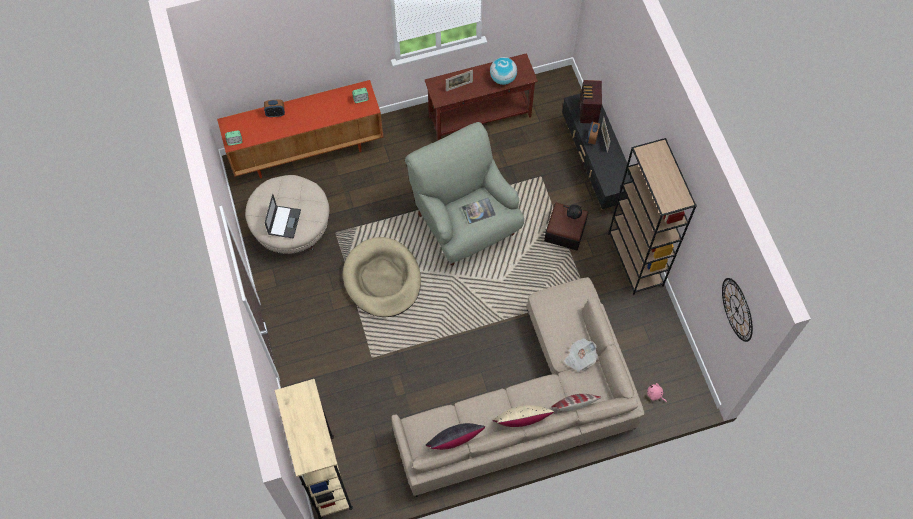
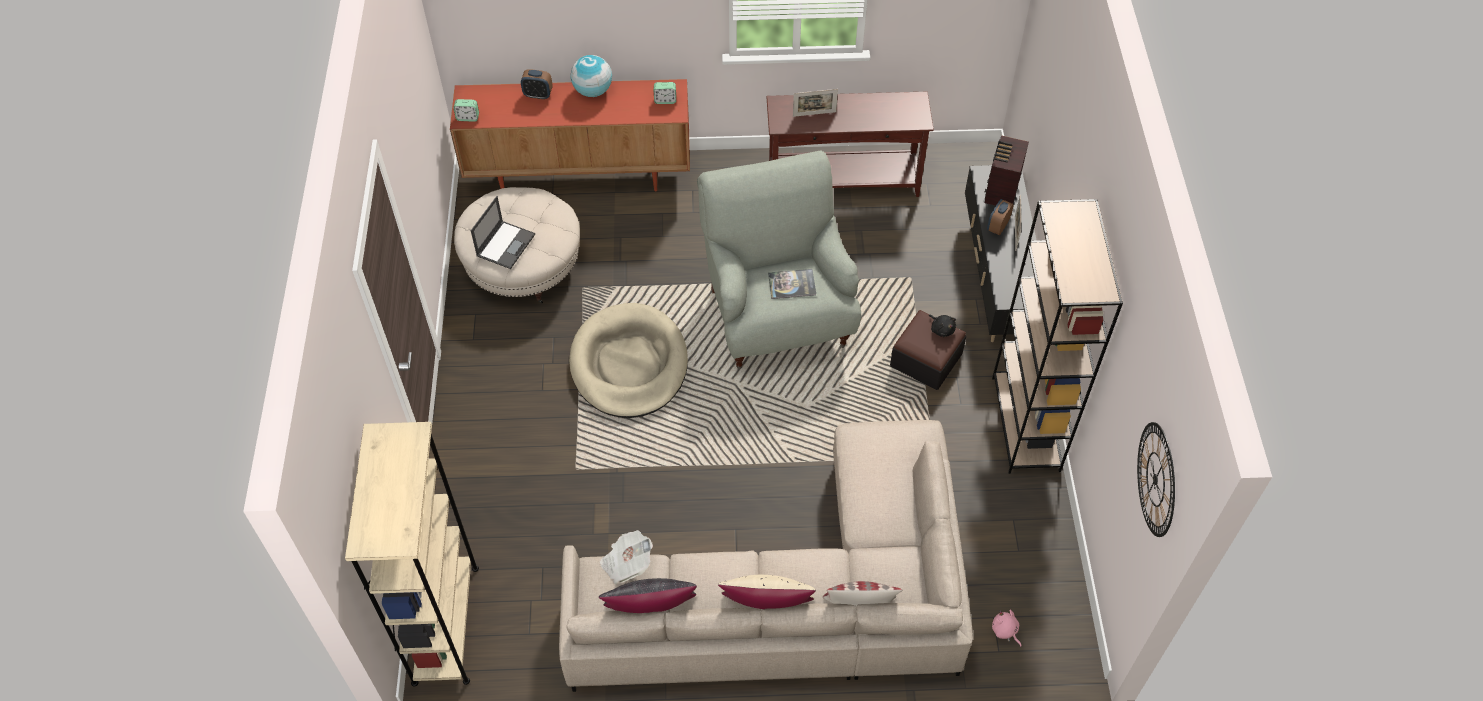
camera: 15 degrees right, 10 degrees down
(503, 78) = (882, 116): globe -> globe (593, 91)
(579, 358) = (890, 534): newspaper -> newspaper (626, 563)

